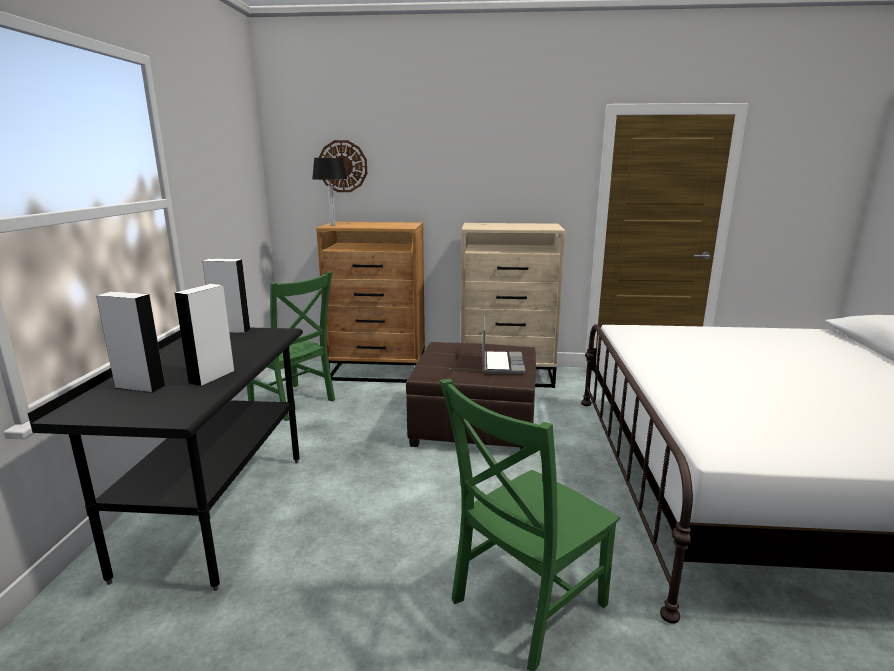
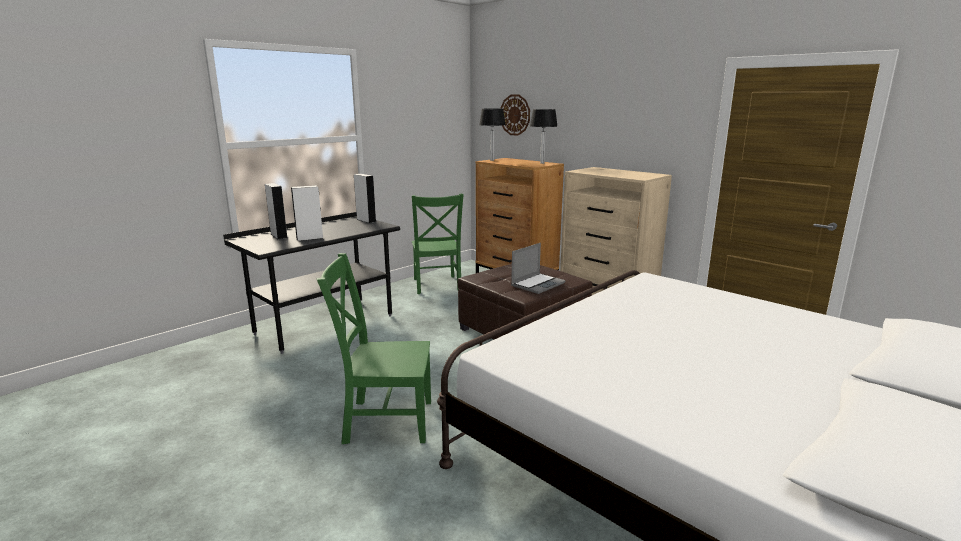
camera: 40 degrees right, 0 degrees up
(401, 223) = (542, 163): none -> table lamp

